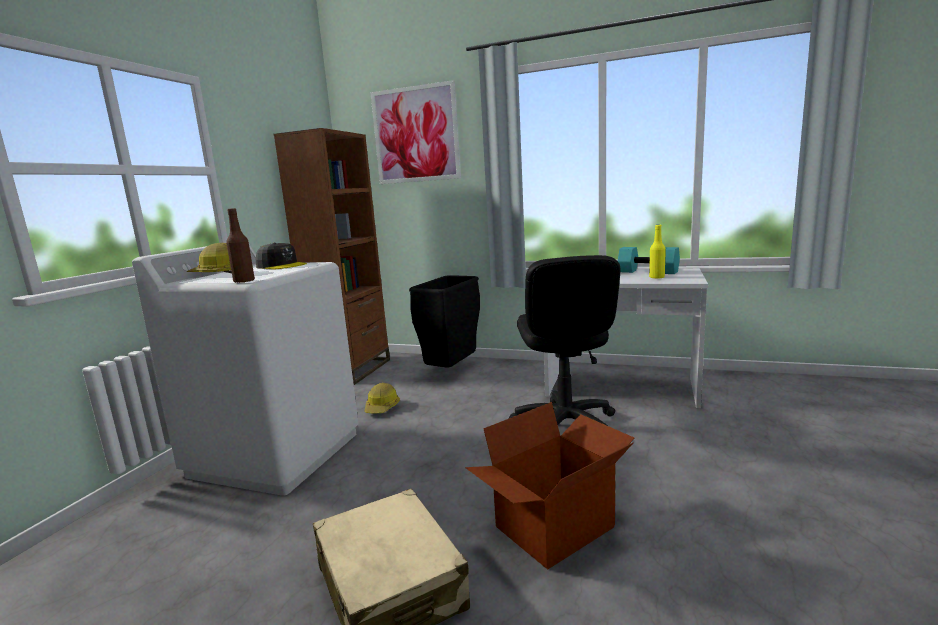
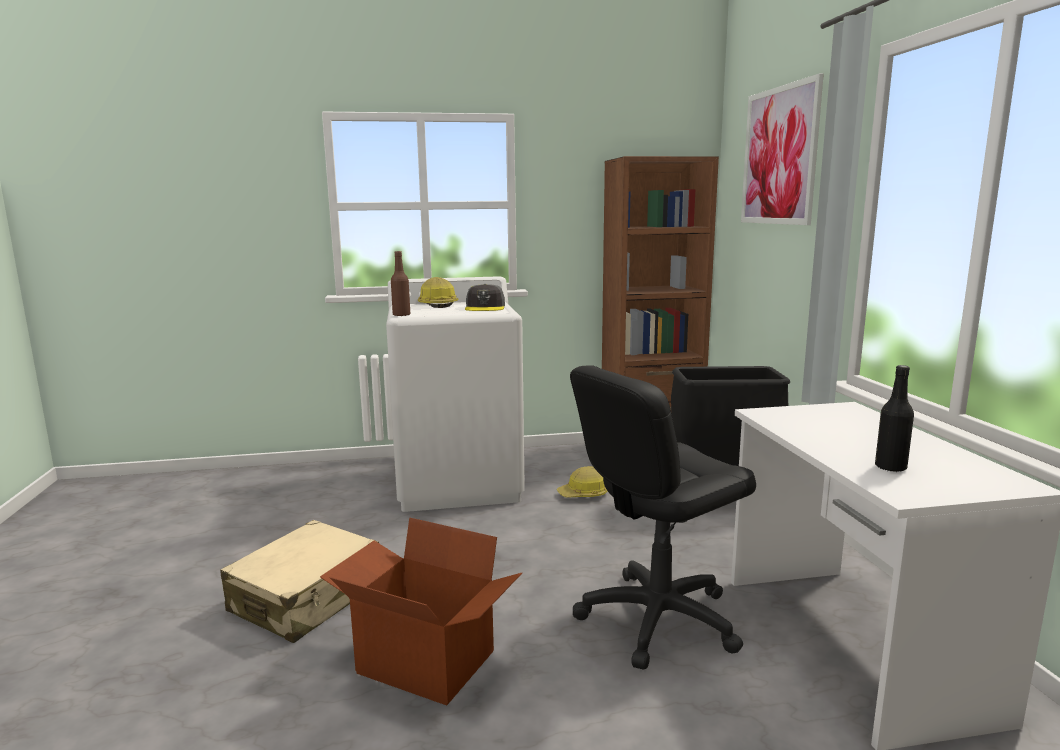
camera: 60 degrees right, 0 degrees up
(647, 272) = (933, 456): turquoise dumbbell -> none
(656, 277) = (890, 467): yellow bottle -> black bottle

